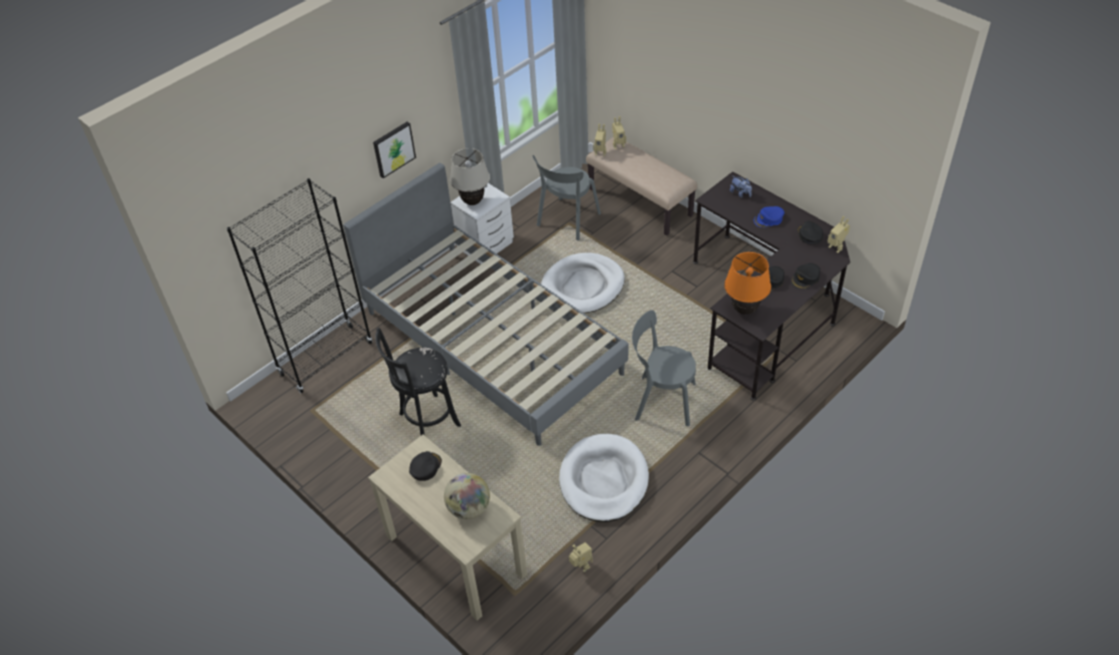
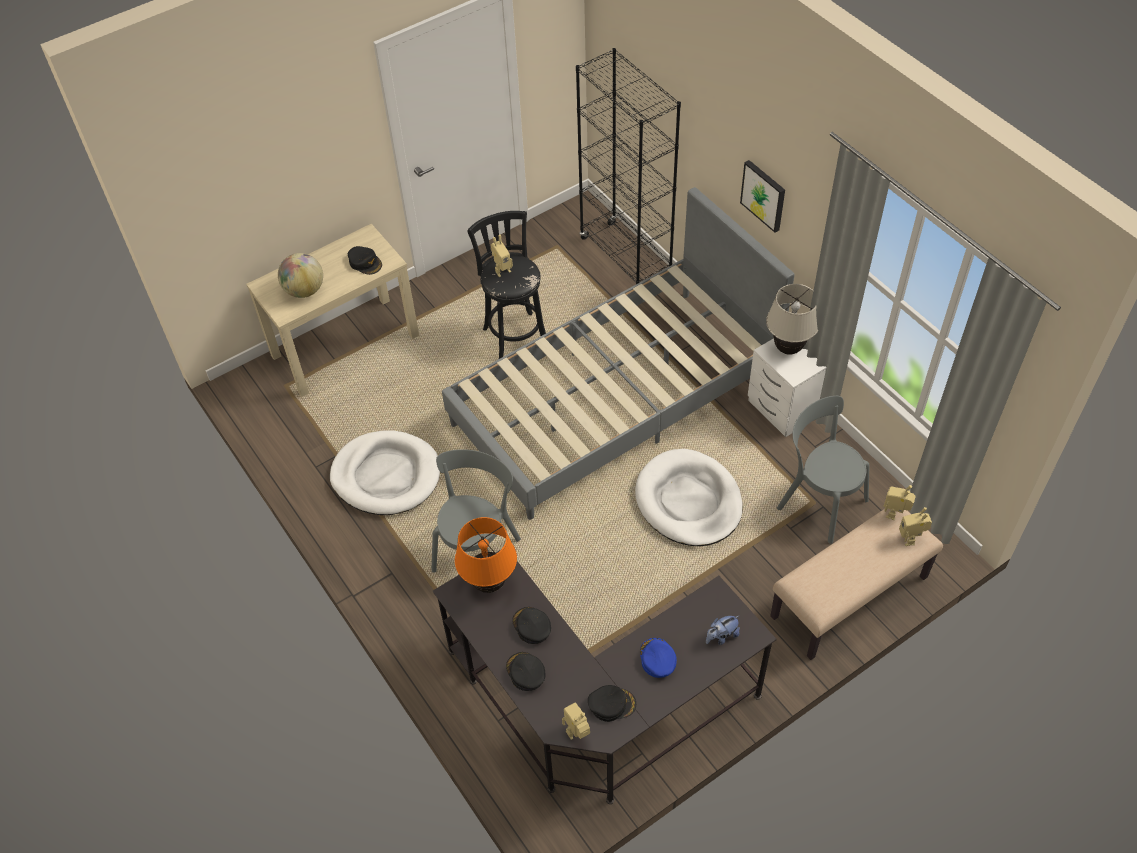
camera: 100 degrees right, 5 degrees up
(580, 567) = (292, 440): toy robot -> toy robot (502, 270)

